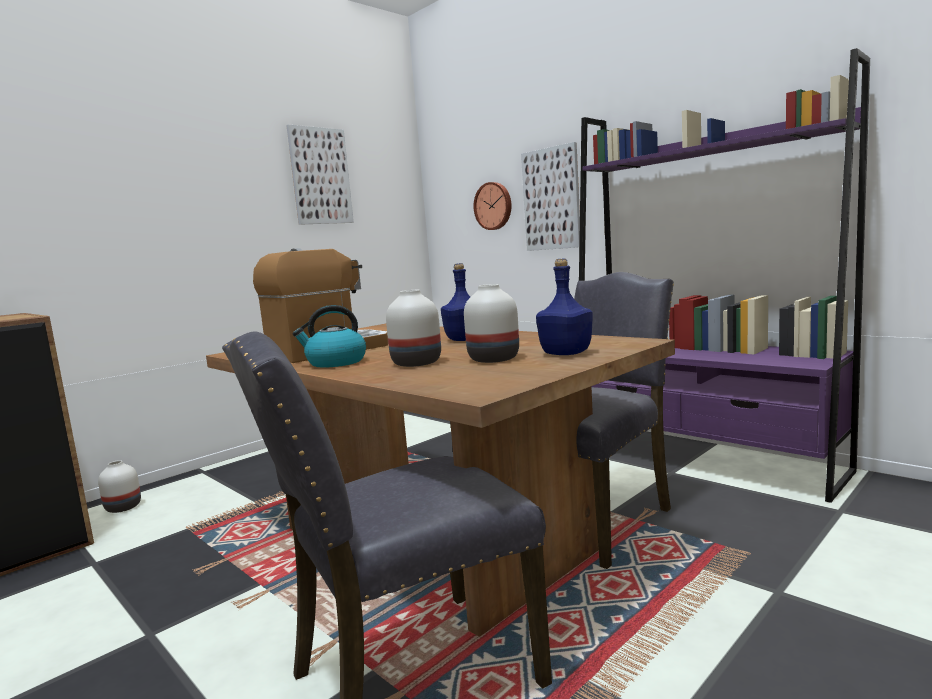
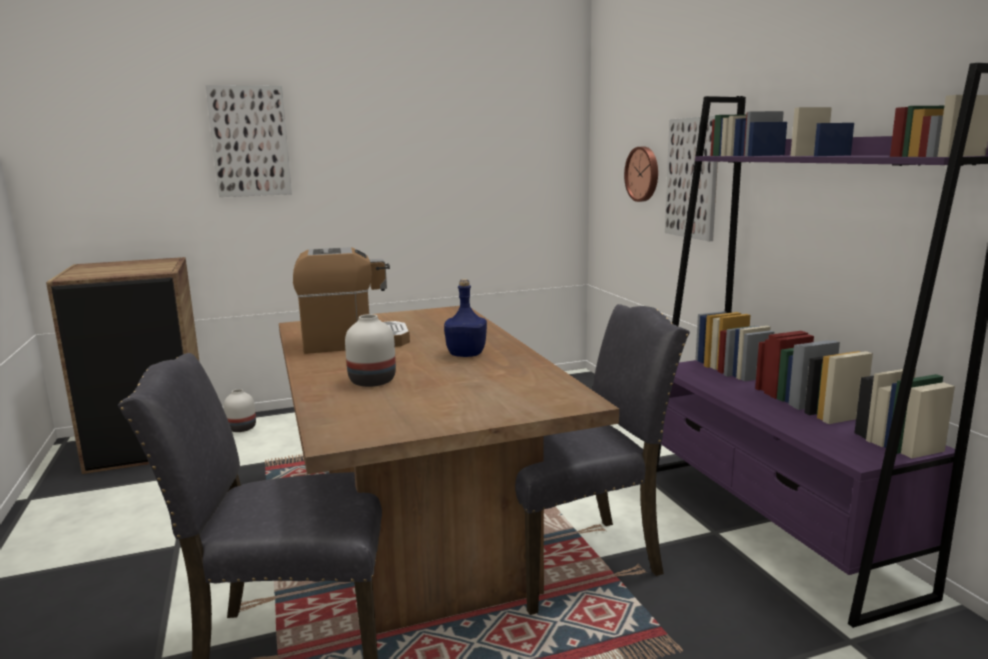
camera: 25 degrees right, 5 degrees up
(320, 176) = (463, 131): picture -> picture (250, 141)
(335, 362) = (328, 362): kettle -> none
(495, 359) = (430, 393): white vase -> none
(566, 353) = (491, 403): blue bottle -> none

